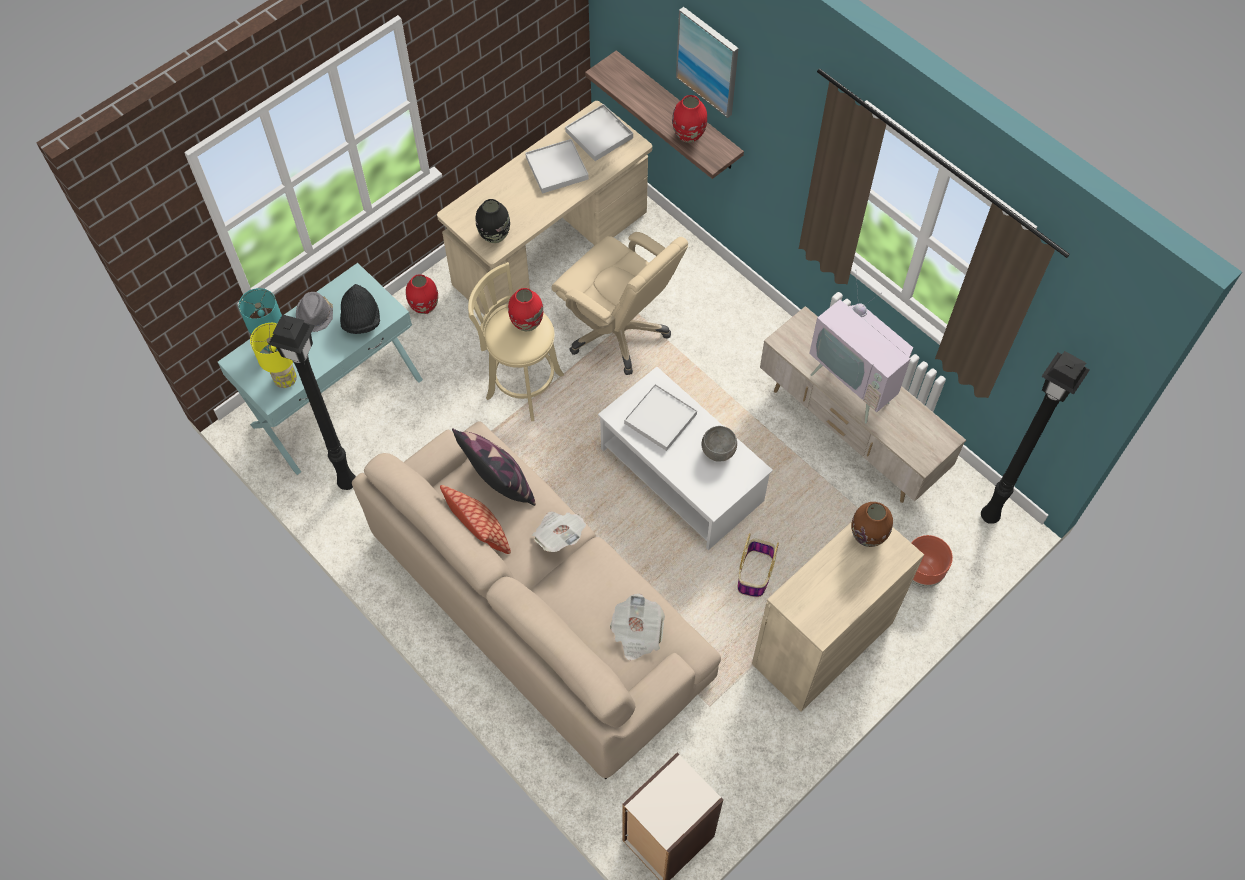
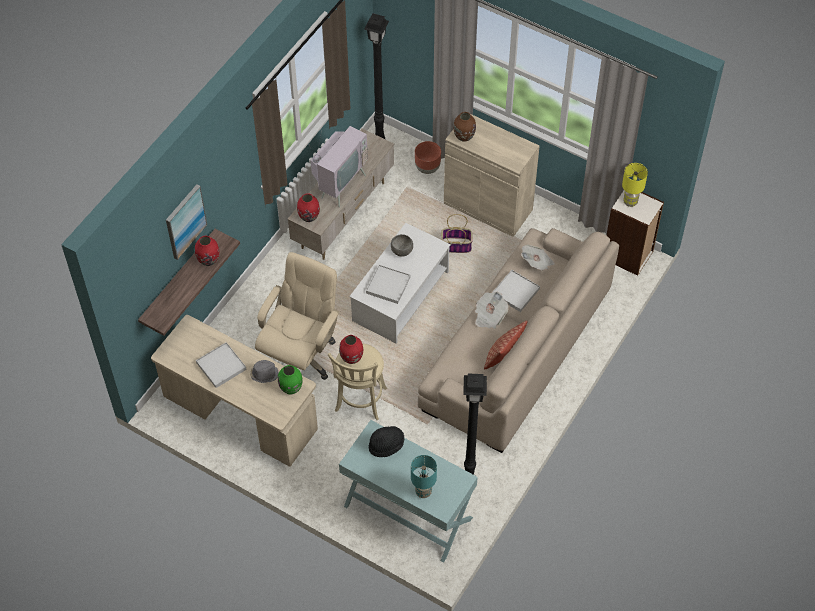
camera: 105 degrees left, 5 degrees down
(285, 380) = (447, 475): yellow table lamp -> yellow table lamp (630, 202)
(315, 315) = (390, 475): grey hat -> grey hat (264, 374)
(425, 307) = (312, 481): red vase -> red vase (309, 217)
(494, 236) = (291, 388): black vase -> green vase
(499, 483) = (464, 356): pillow -> none
(599, 135) = (184, 348): white tray -> white tray (515, 292)

